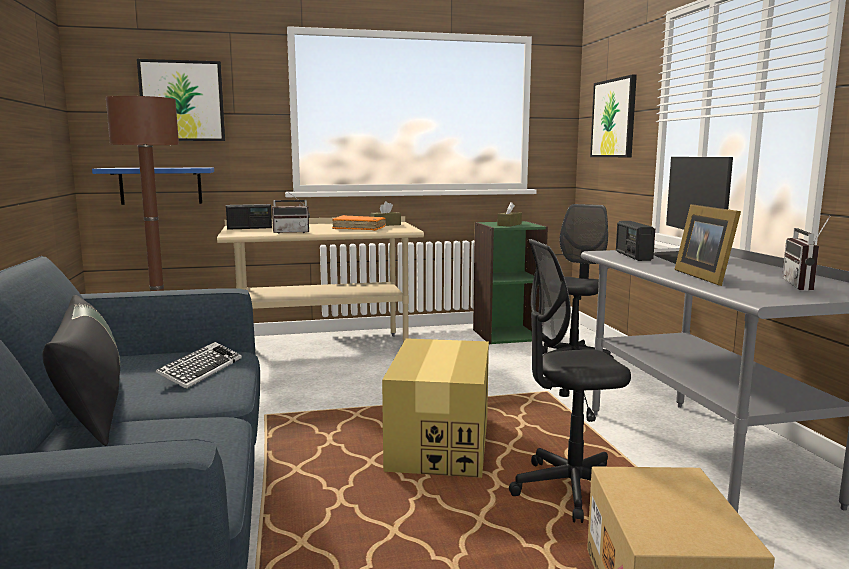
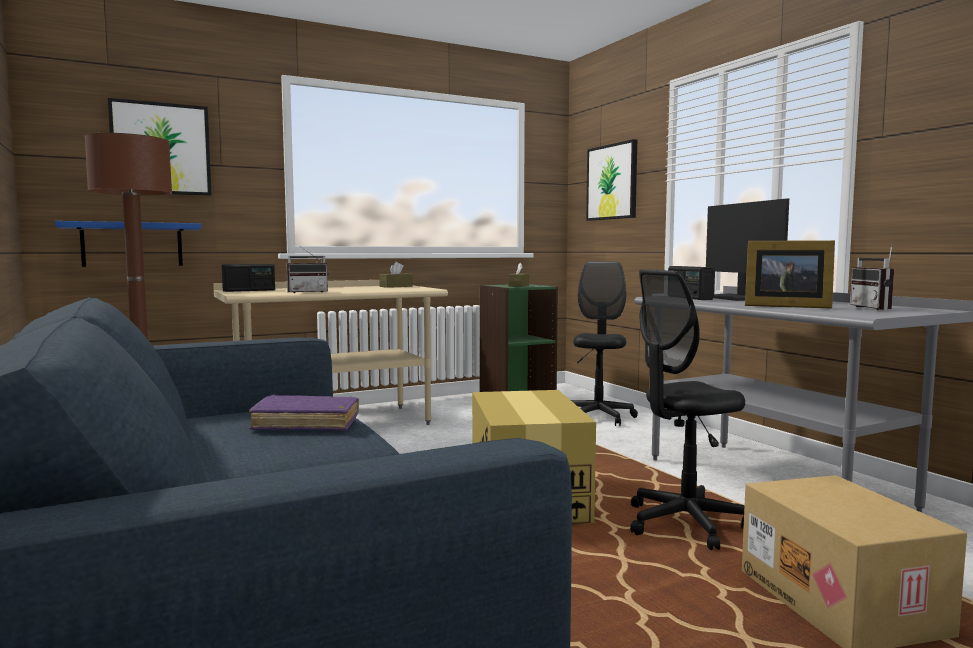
camera: 15 degrees left, 5 degrees down
(93, 408) = (220, 464): black pillow -> none
(201, 371) = (306, 423): keyboard -> purple book
(359, 228) = (375, 289): orange book -> none
(705, 276) = (784, 306): picture frame -> picture frame turned 45 degrees counterclockwise

